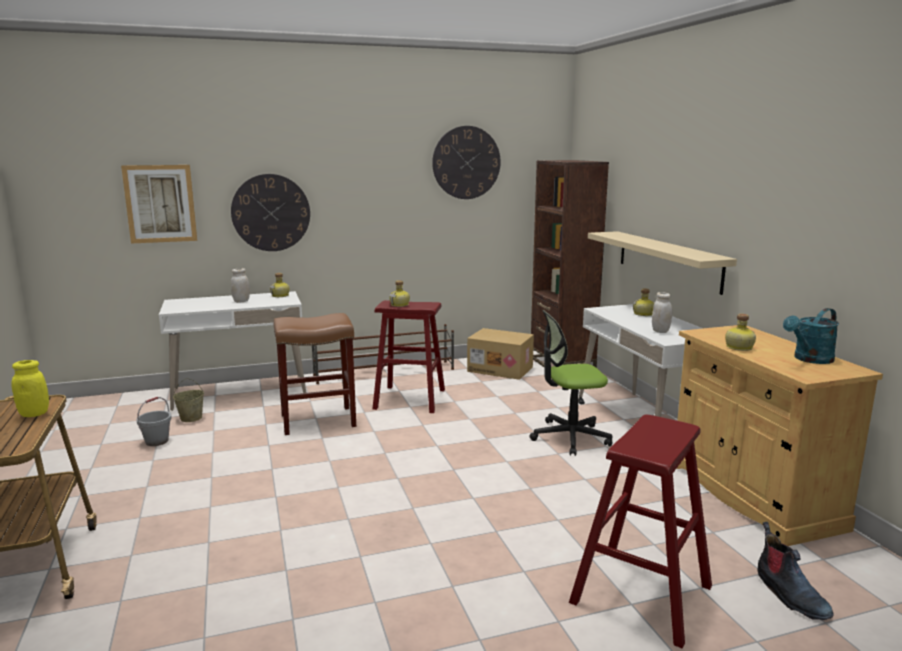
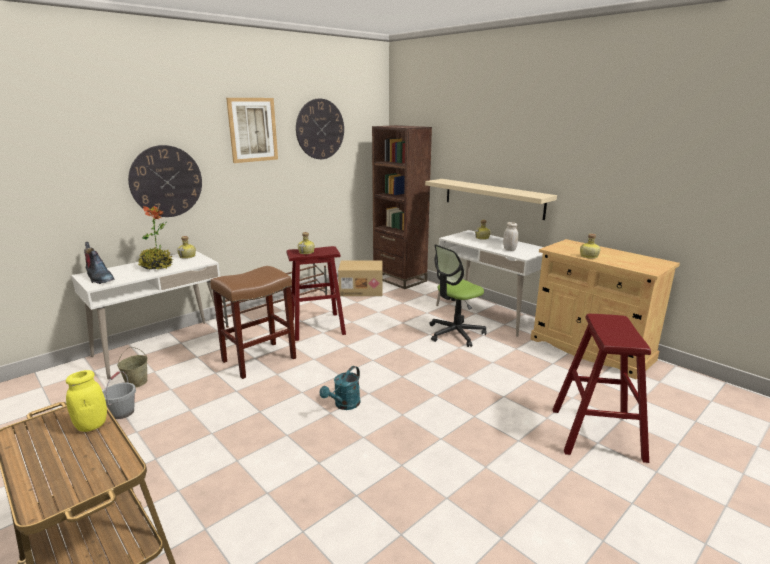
camera: 25 degrees left, 5 degrees up
(160, 204) = (55, 180): picture -> picture (253, 130)
(241, 301) = (157, 266): white jar -> potted plant
(789, 595) = (665, 409): boot -> boot (99, 278)
(809, 359) = (634, 259): turquoise watering can -> turquoise watering can (344, 405)

